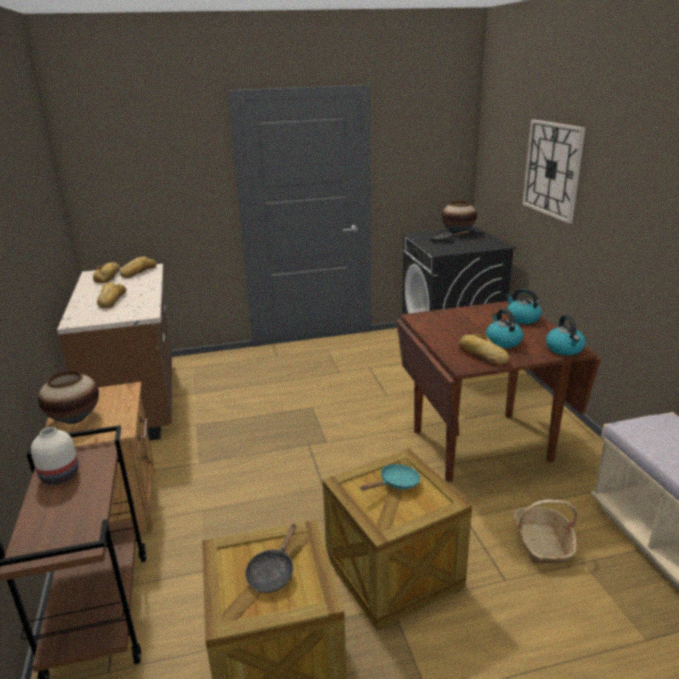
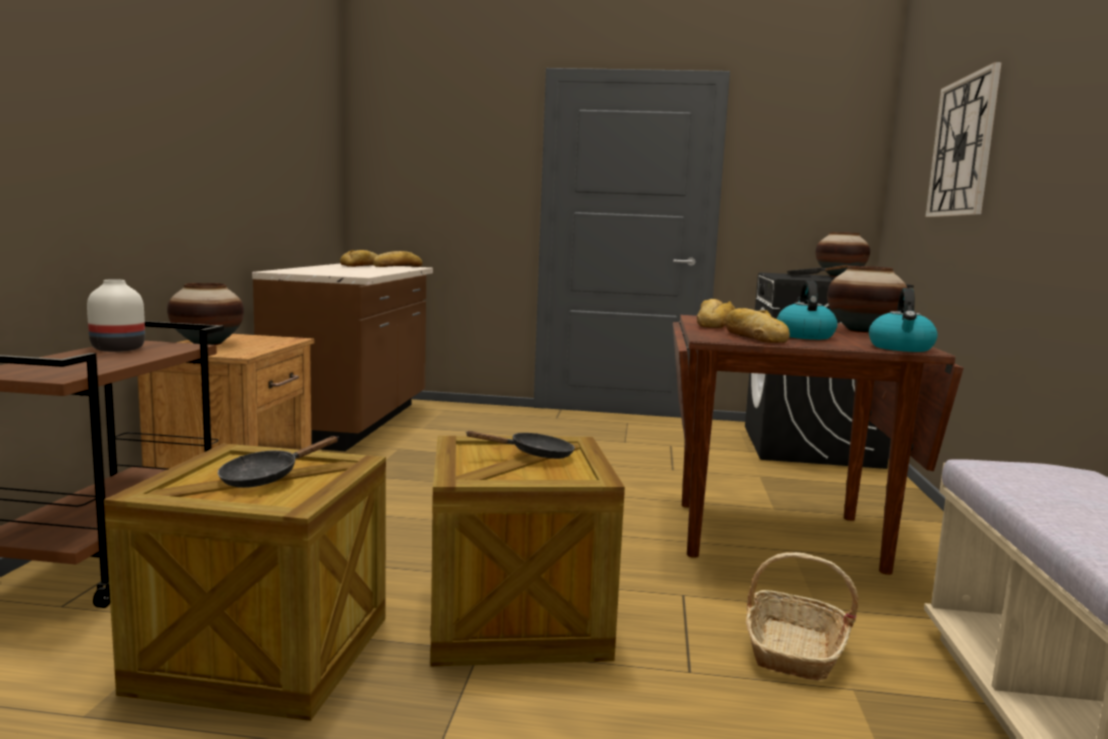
camera: 20 degrees right, 15 degrees down
(111, 300) = (337, 270): bread -> bread (713, 324)
(396, 483) = (534, 455): turquoise frying pan -> black frying pan
(522, 318) = (863, 331): kettle -> vase

